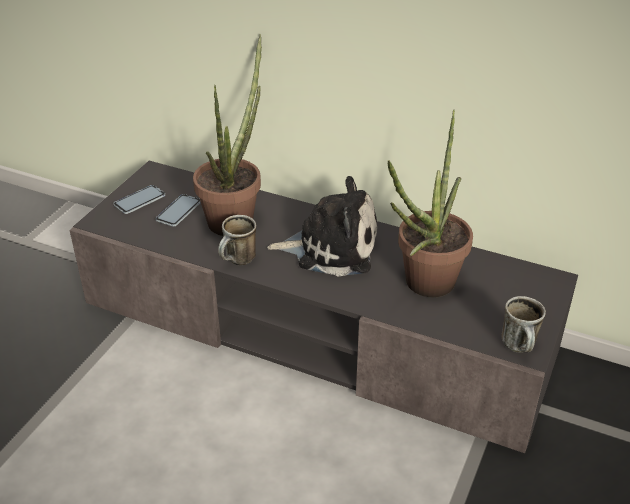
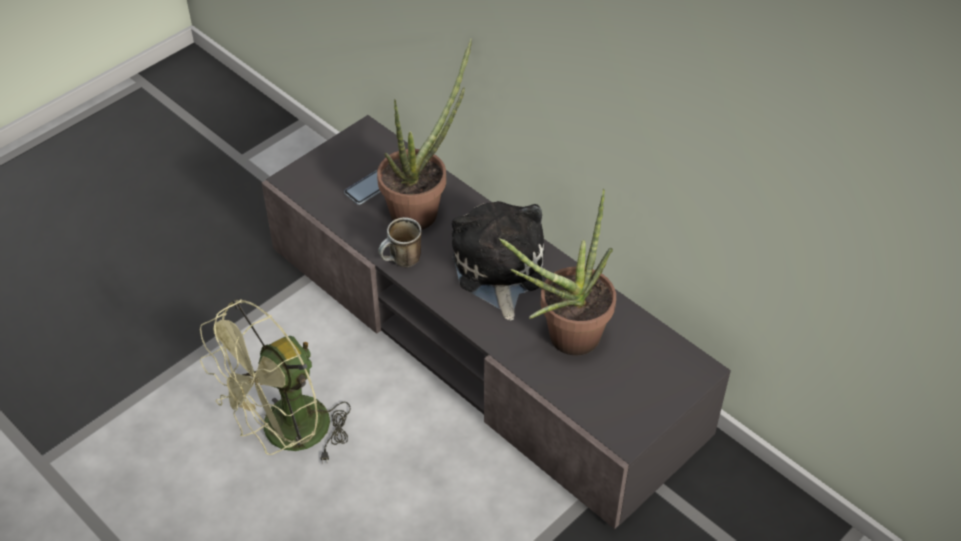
camera: 20 degrees right, 10 degrees up
(139, 200) = (338, 164): phone -> none
(165, 464) = (285, 435): none -> green fan
(331, 247) = (498, 270): plush toy -> plush toy turned 120 degrees counterclockwise
(520, 348) = (620, 433): mug -> none

